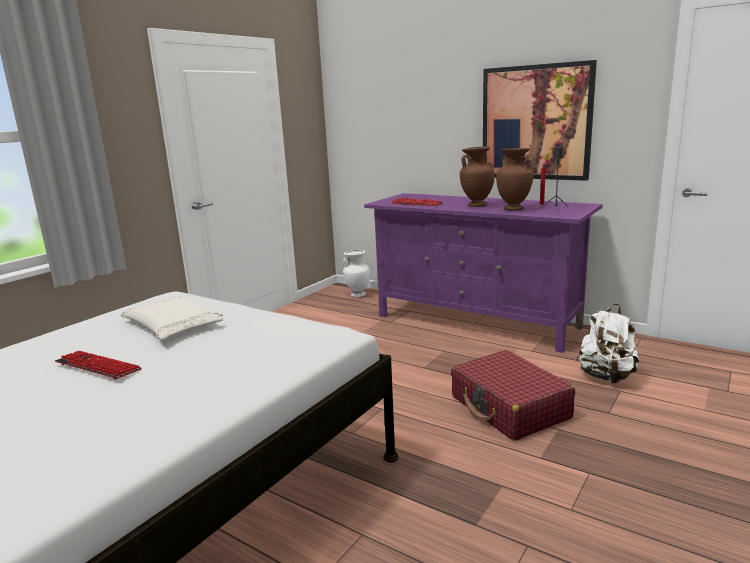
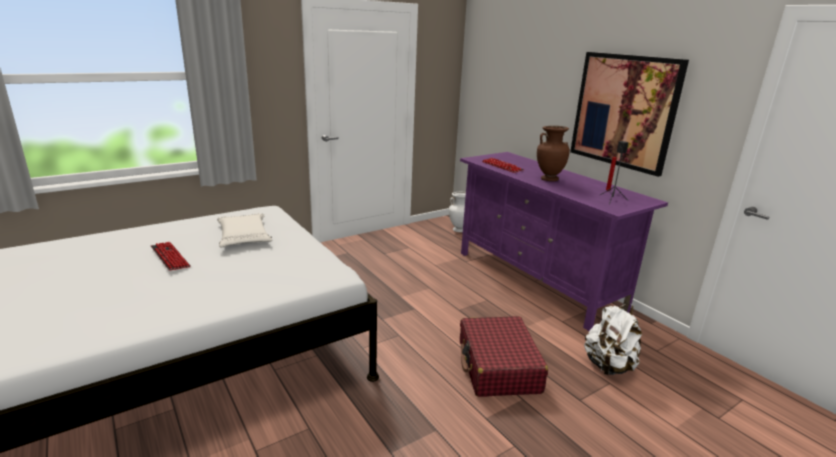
camera: 20 degrees right, 5 degrees up
(514, 209) = (575, 191): brown vase -> none

